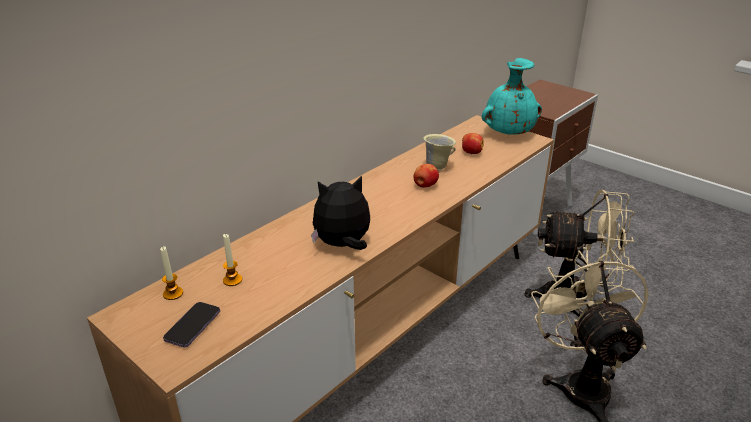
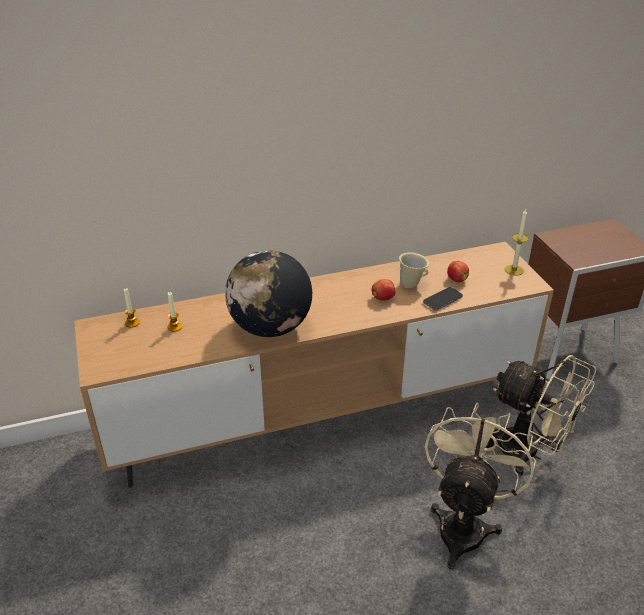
camera: 30 degrees right, 5 degrees up
(193, 326) = (126, 350): phone -> phone (442, 300)
(343, 245) = (270, 327): plush toy -> globe
(508, 133) = (514, 270): turquoise vase -> candle

